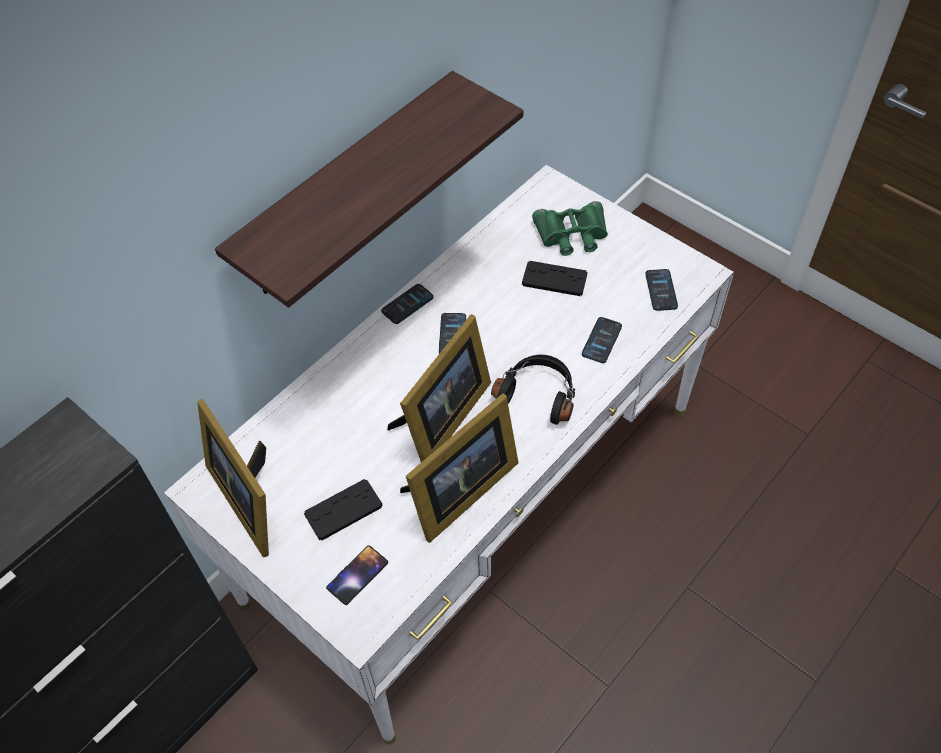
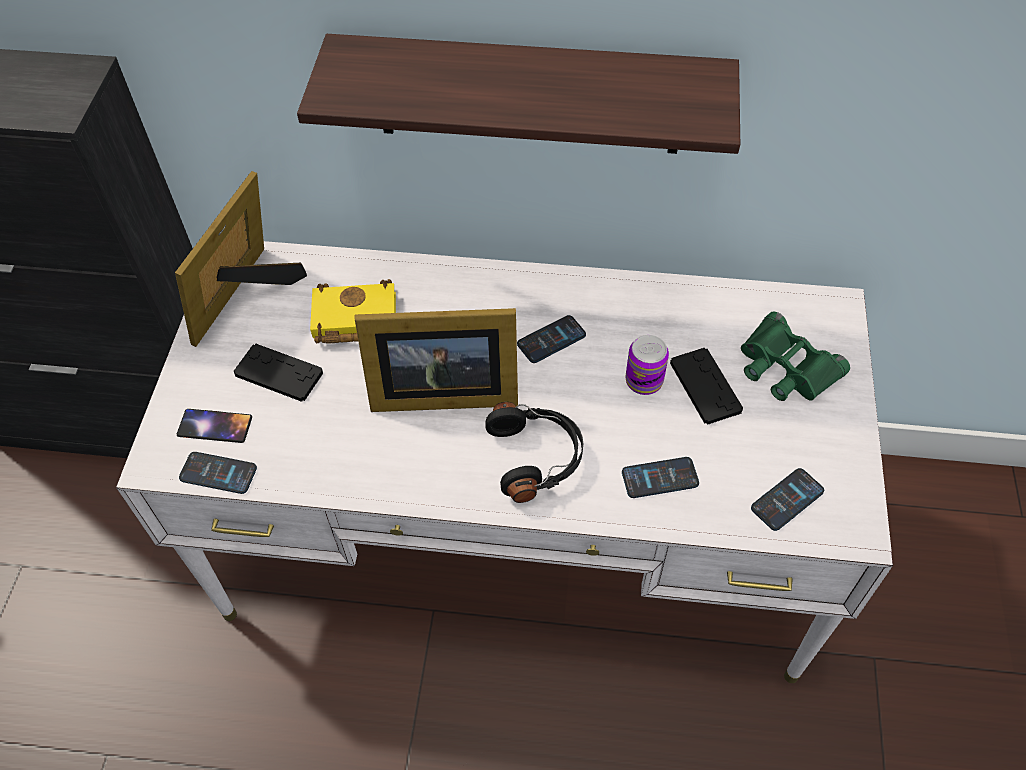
camera: 55 degrees right, 0 degrees up
(334, 439) = (352, 319): none -> yellow book
(407, 304) = (558, 282): phone -> phone (218, 473)
(458, 493) = (361, 455): picture frame -> none
(525, 306) = (644, 381): none -> can

